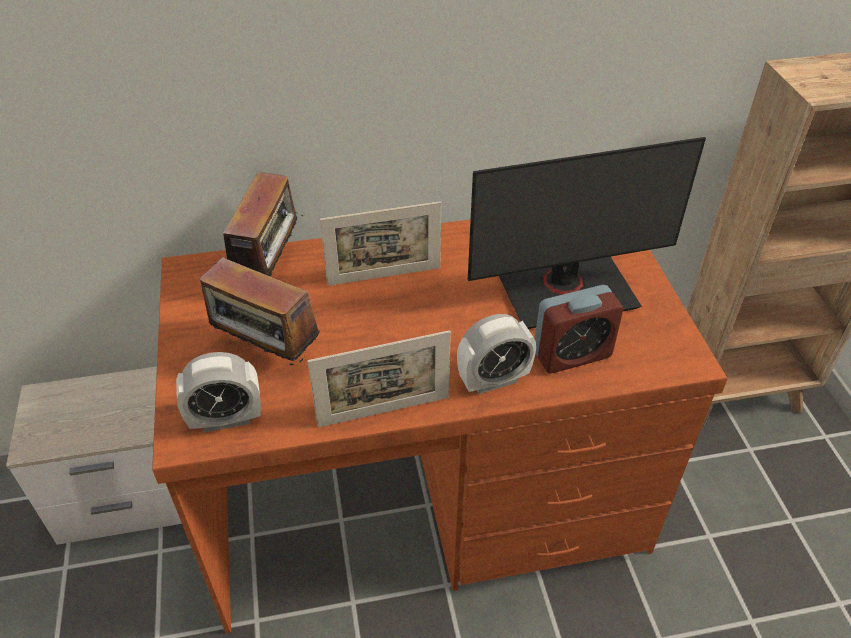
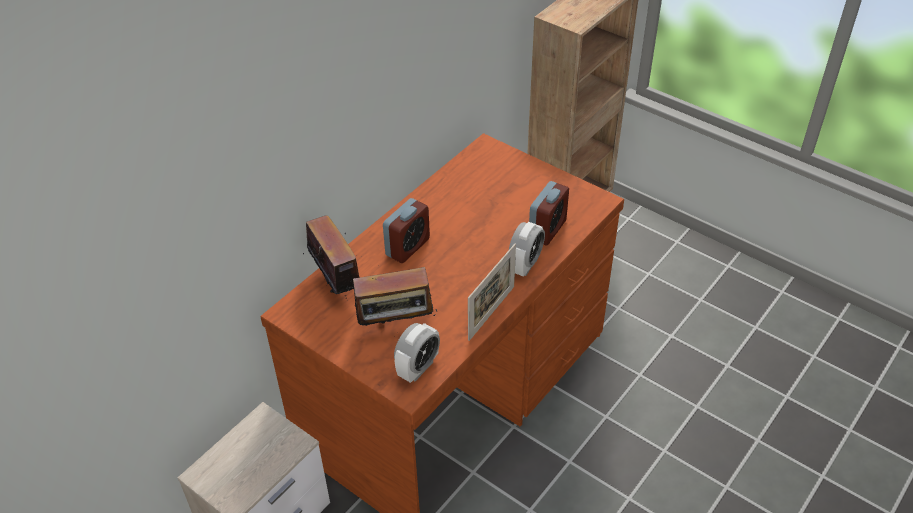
camera: 40 degrees left, 0 degrees up
(384, 276) = (407, 247): picture frame -> alarm clock
(566, 290) = (509, 199): monitor -> none

